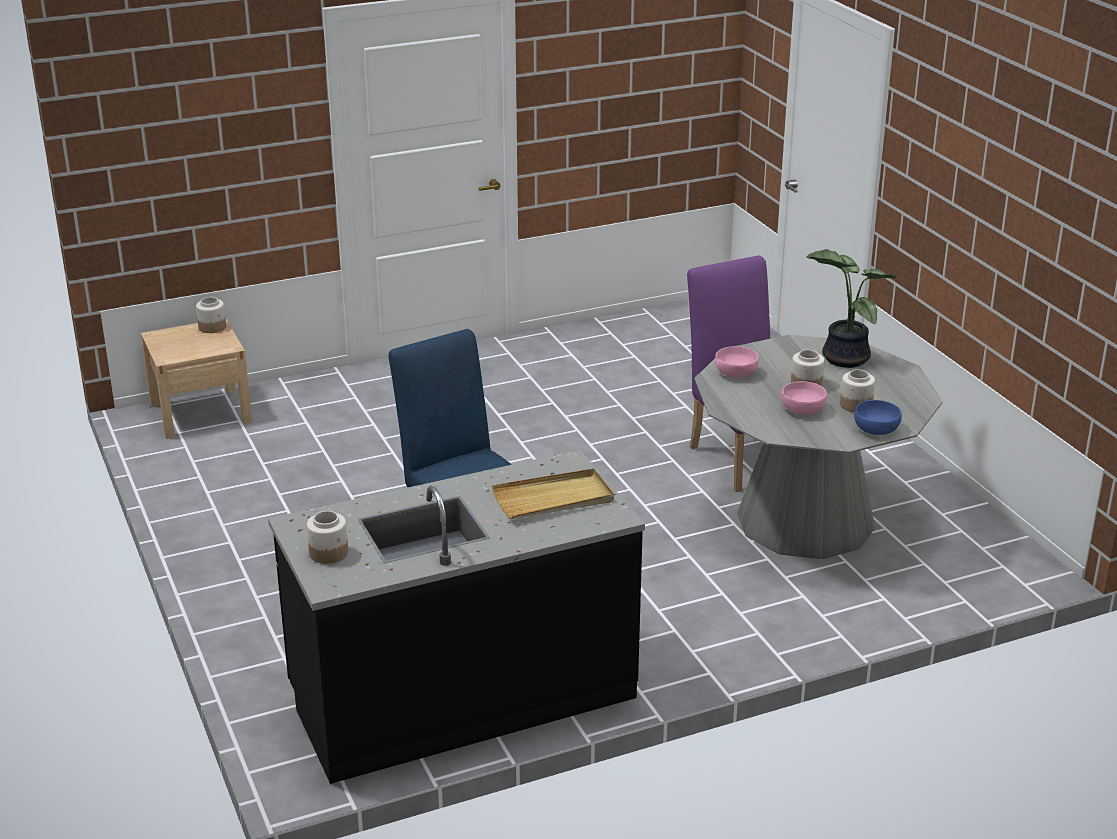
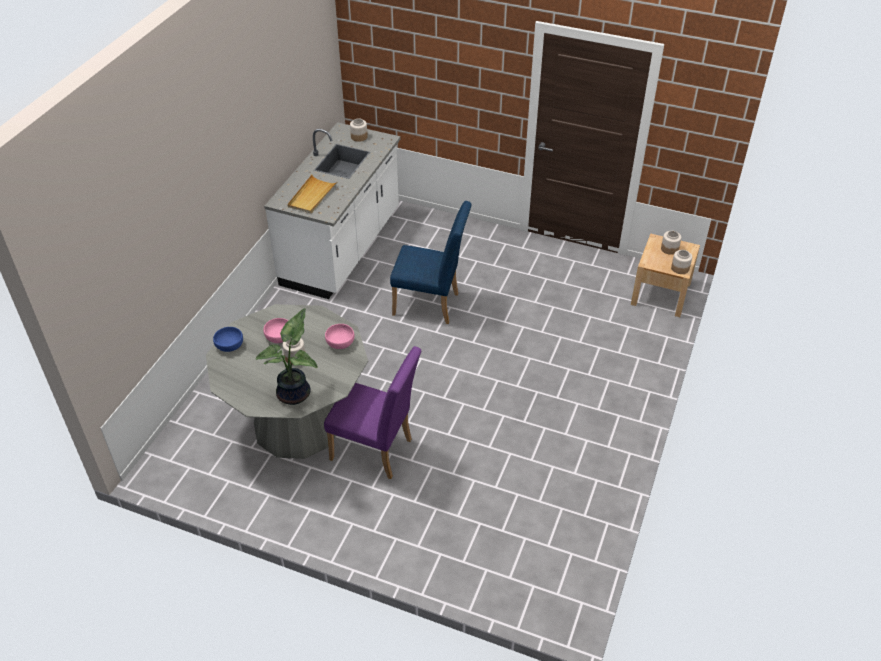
camera: 135 degrees right, 15 degrees up
(462, 695) = (342, 248): black counter -> white counter
(855, 405) = (255, 357): jar -> jar (669, 249)

